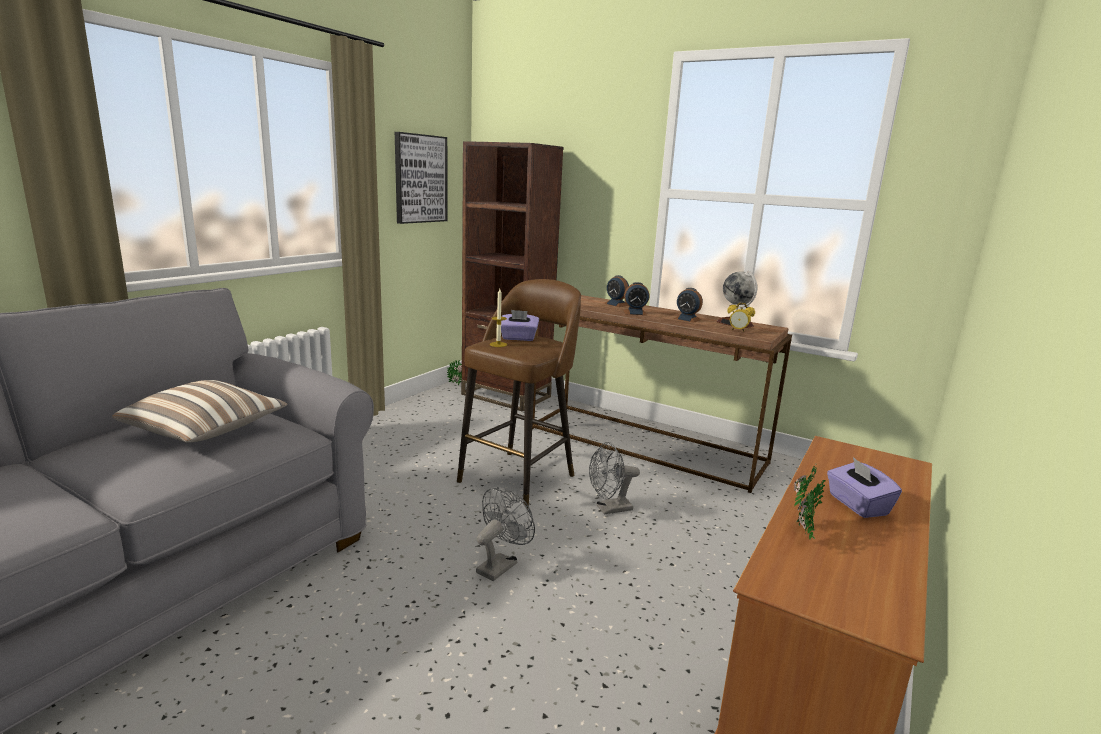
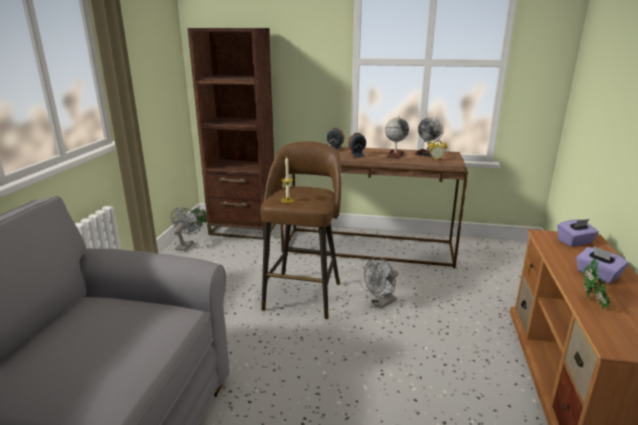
camera: 20 degrees left, 5 degrees up
(206, 431) = (106, 335): pillow -> none
(420, 179) = (152, 62): picture -> none
(500, 565) = (343, 368): grey fan -> grey fan (186, 245)
(518, 338) = (295, 191): purple tissue box -> purple tissue box (575, 242)
(687, 319) = (395, 155): alarm clock -> globe

